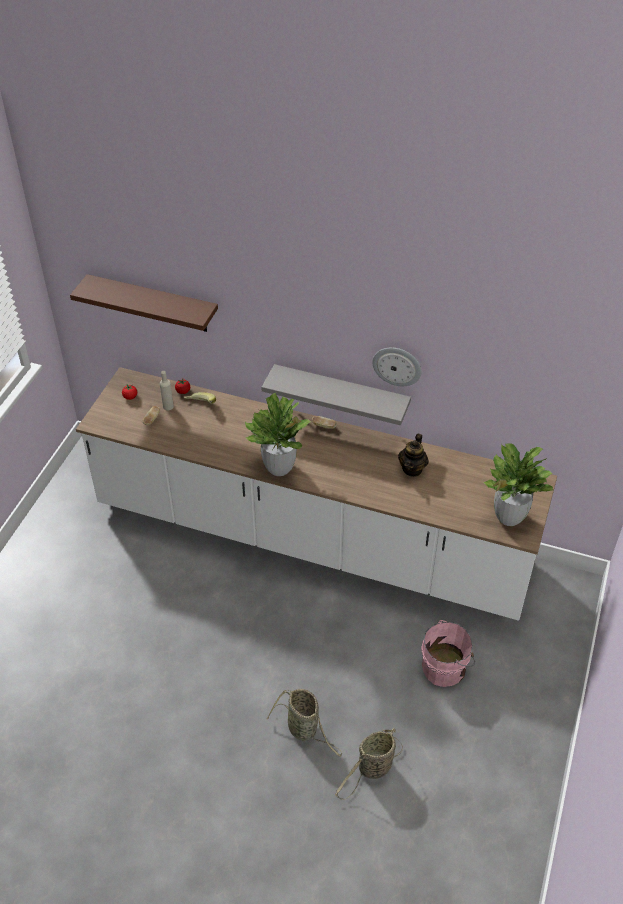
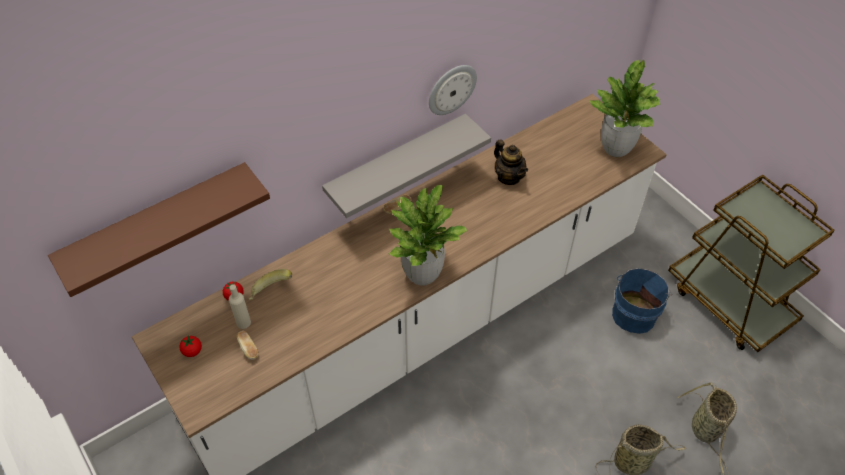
camera: 55 degrees left, 5 degrees up
(446, 667) = (634, 313): pink bucket -> blue bucket
(522, 733) = (729, 302): none -> brown cart

